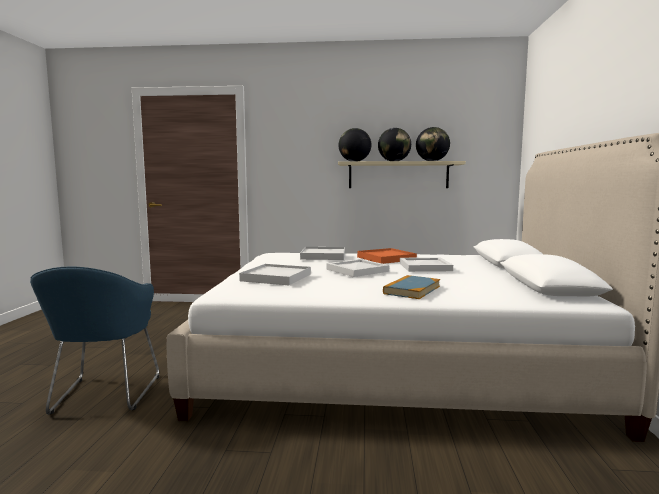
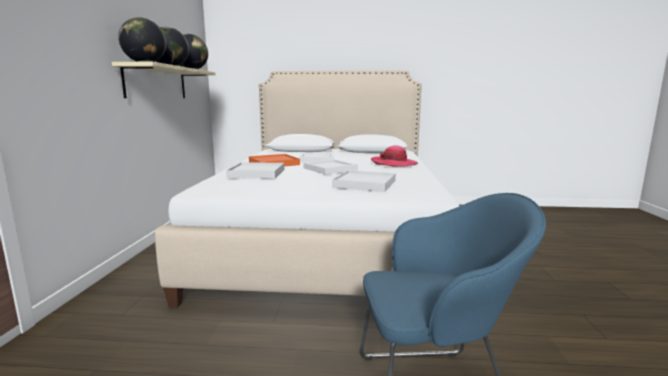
camera: 90 degrees left, 5 degrees up
(412, 290) = (394, 164): book -> hat

